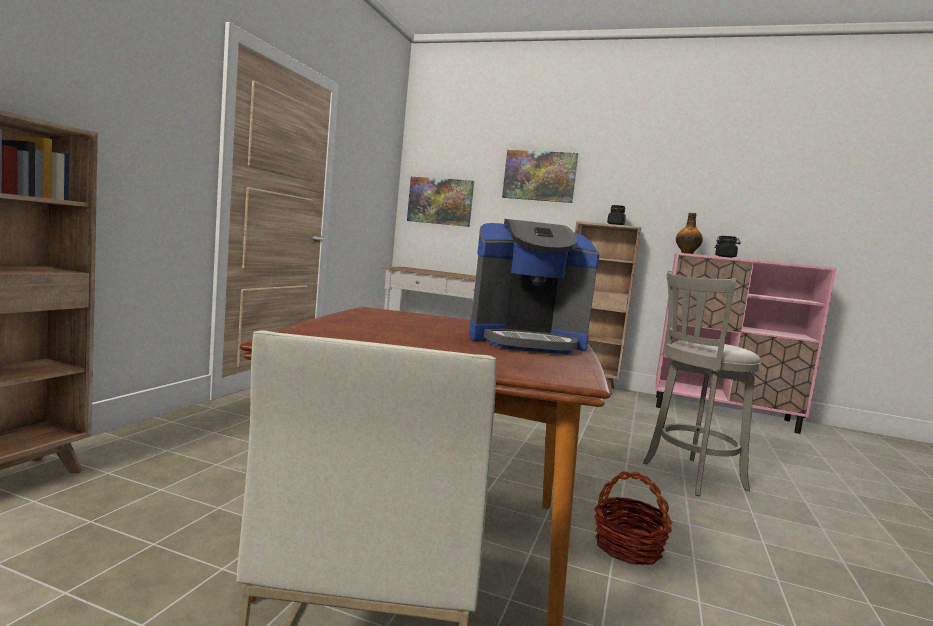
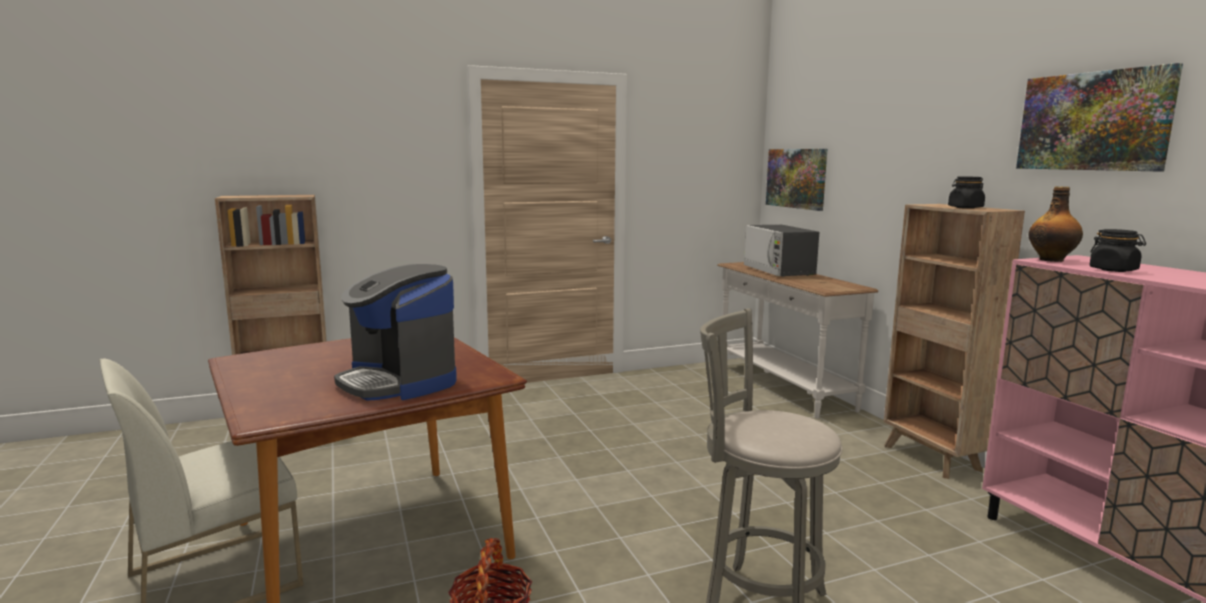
camera: 50 degrees right, 5 degrees up
(440, 272) = (778, 271): none -> microwave
(539, 176) = (895, 134): picture -> picture (1093, 121)

